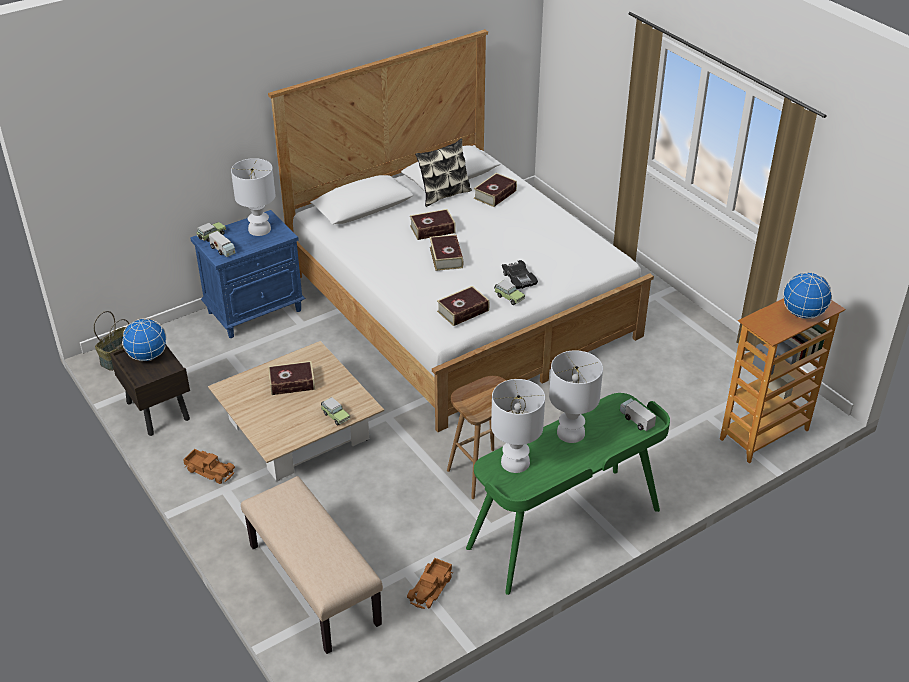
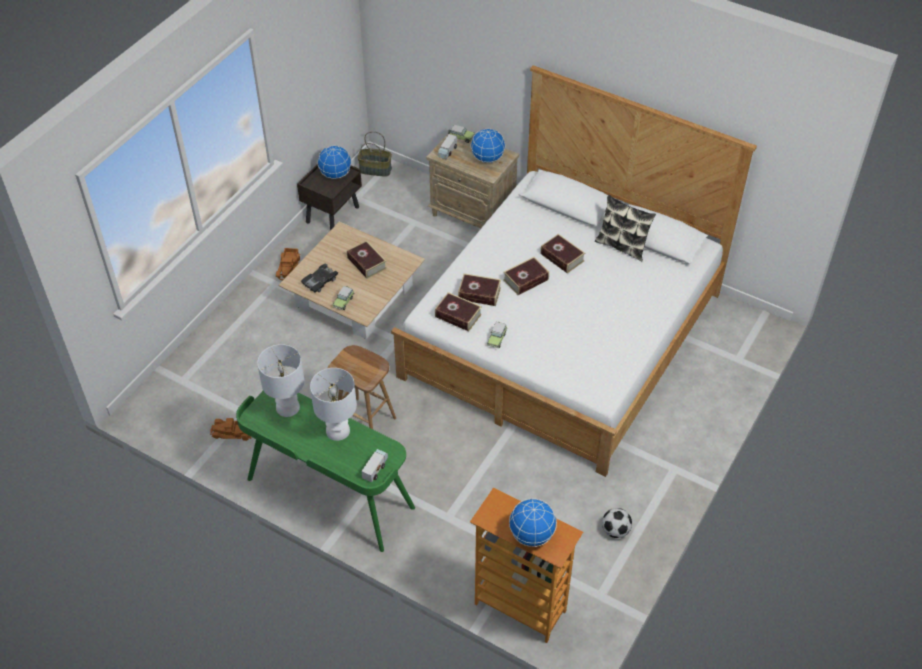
camera: 65 degrees right, 10 degrees up
(255, 311) = (473, 214): blue nightstand -> beige nightstand
(259, 229) = (487, 158): white table lamp -> globe
(312, 584) = (209, 366): beige bench -> none
(495, 194) = (646, 278): book -> book (479, 294)
(519, 279) = (528, 337): black toy car -> black toy car (320, 281)
(705, 350) = (615, 530): none -> football

